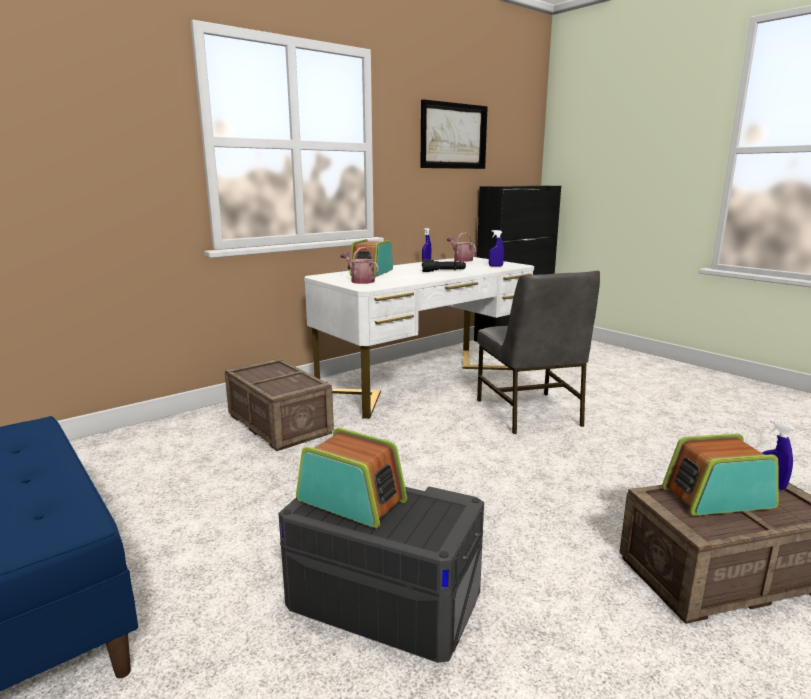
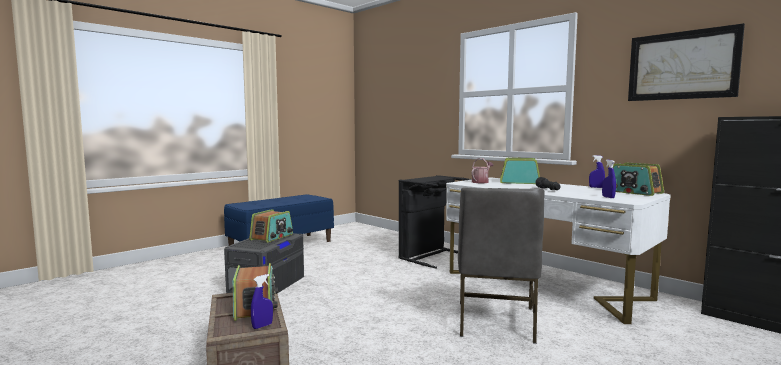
camera: 85 degrees right, 10 degrees down
(278, 424) = (430, 256): crate -> black laundry basket
(461, 259) = (634, 192): watering can -> radio
(530, 413) = (495, 322): grey chair -> grey chair turned 60 degrees counterclockwise

